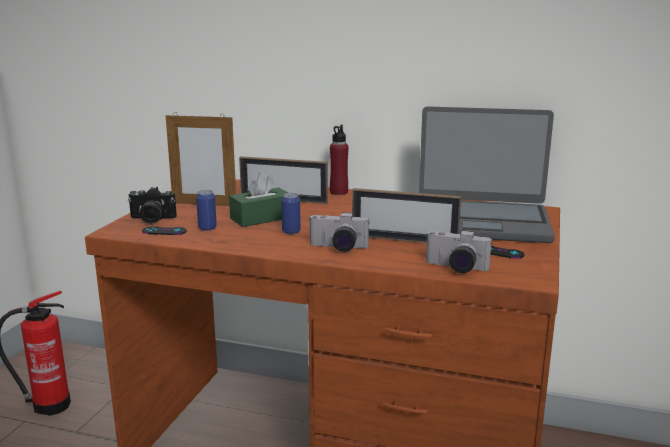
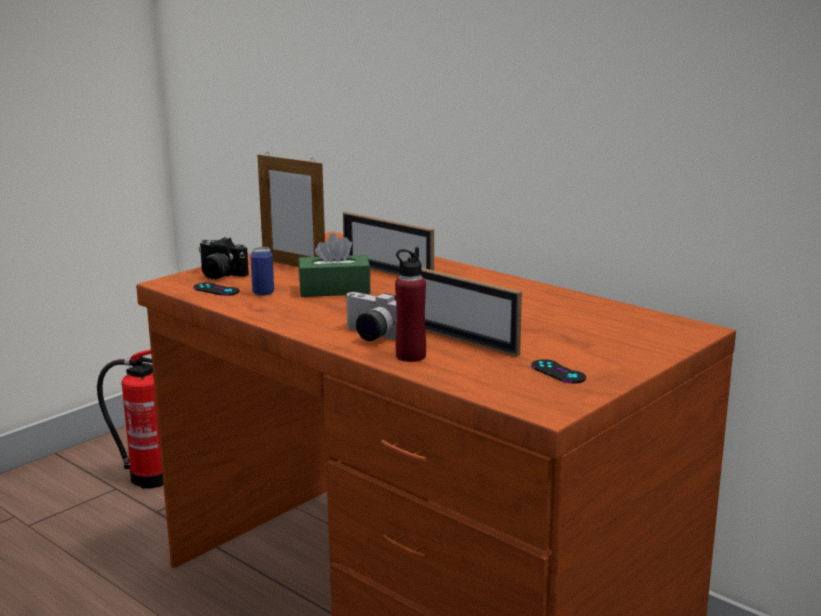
camera: 25 degrees right, 0 degrees up
(291, 231) = (346, 310): can -> none
(338, 192) = (465, 271): red bottle -> red bottle (410, 356)
(455, 268) = (474, 381): camera -> none
(480, 222) = (591, 332): laptop -> none

